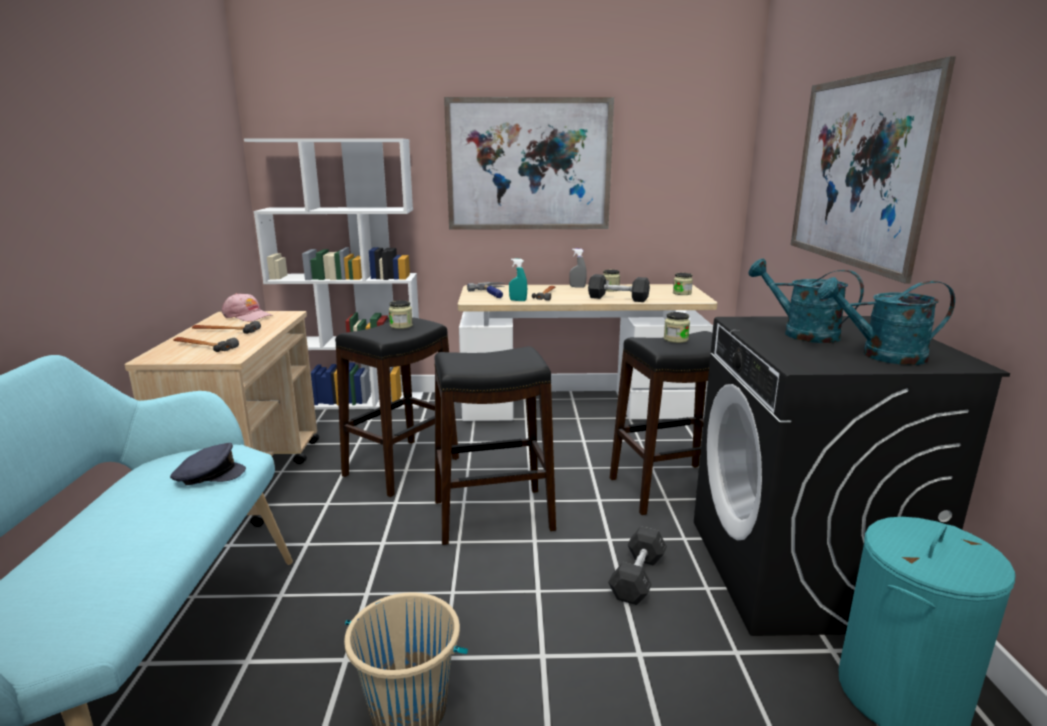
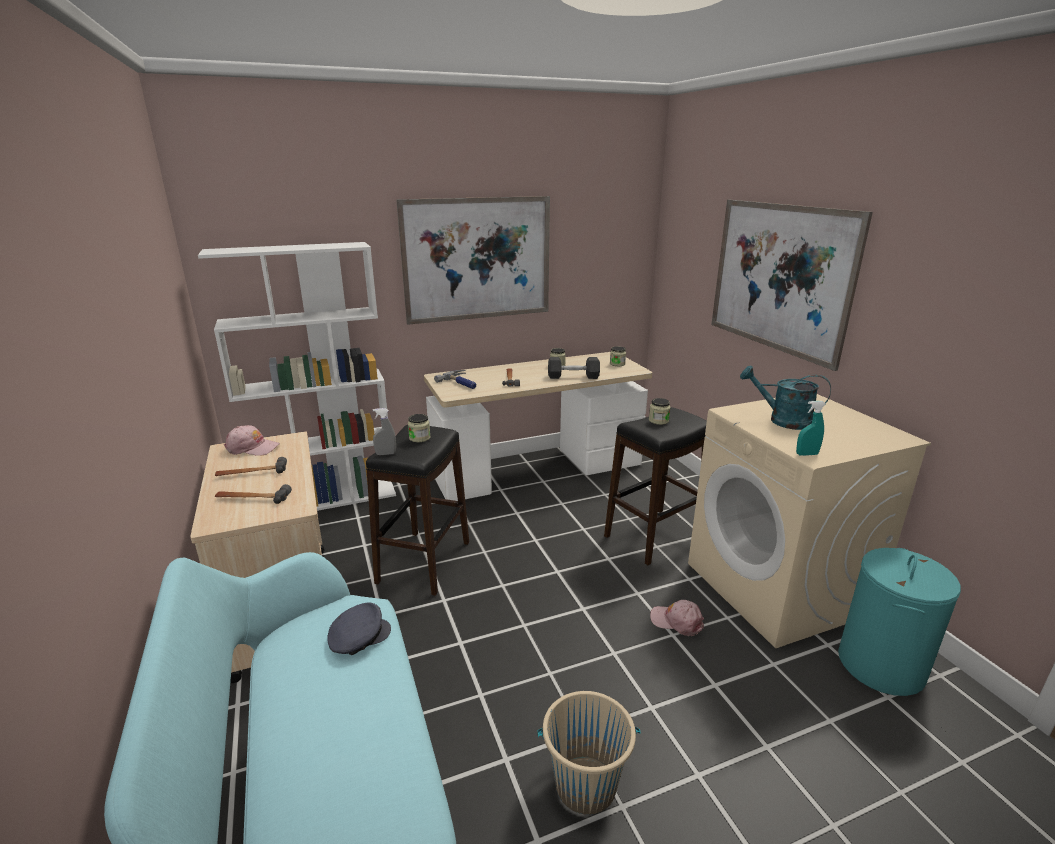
camera: 20 degrees left, 5 degrees up
(493, 515) = (535, 592): black stool -> none
(518, 300) = (492, 389): turquoise spray bottle -> turquoise spray bottle (806, 454)
(577, 287) = (527, 365): grey spray bottle -> grey spray bottle (386, 454)
(637, 577) = (677, 621): grey dumbbell -> pink cap
(800, 572) = (778, 588): black washing machine -> beige washing machine
(881, 355) = (850, 437): turquoise watering can -> none

